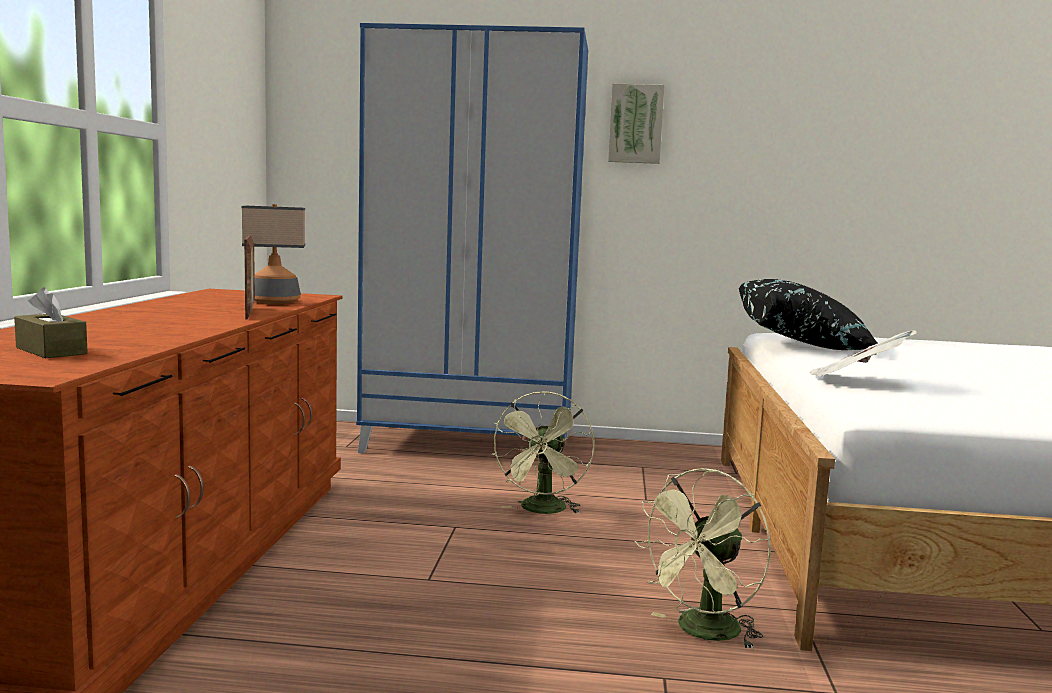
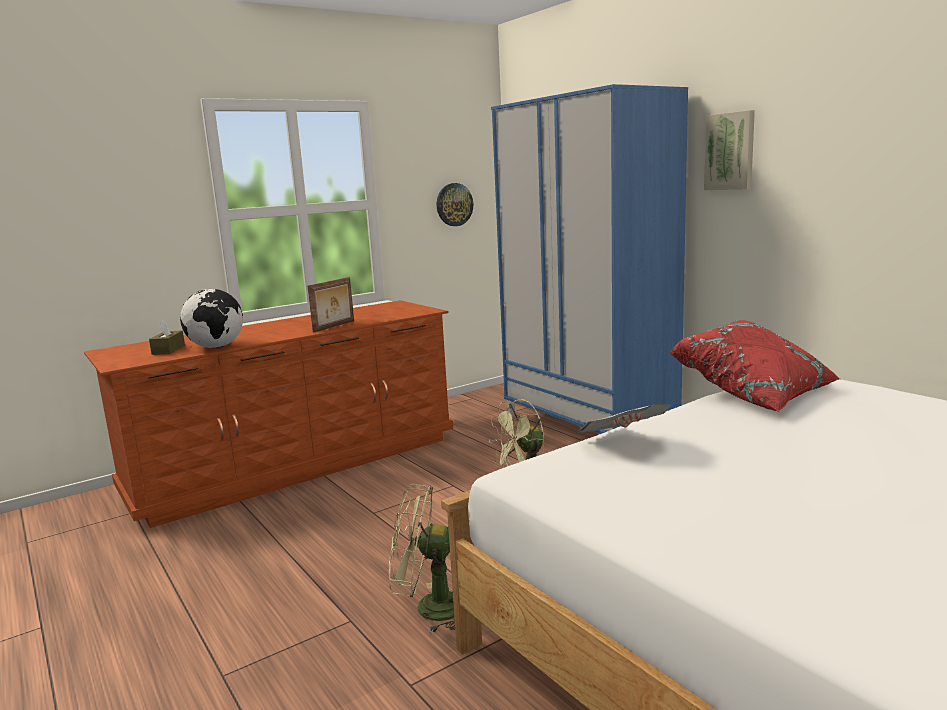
camera: 50 degrees right, 5 degrees up
(149, 341) = (216, 347): none -> globe
(230, 154) = (454, 204): none -> wall clock
(275, 302) = (383, 316): table lamp -> none
(803, 344) = (754, 393): black pillow -> red pillow

